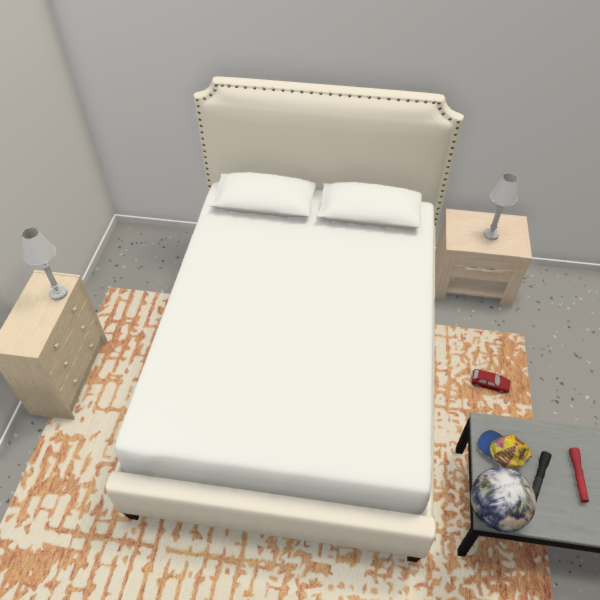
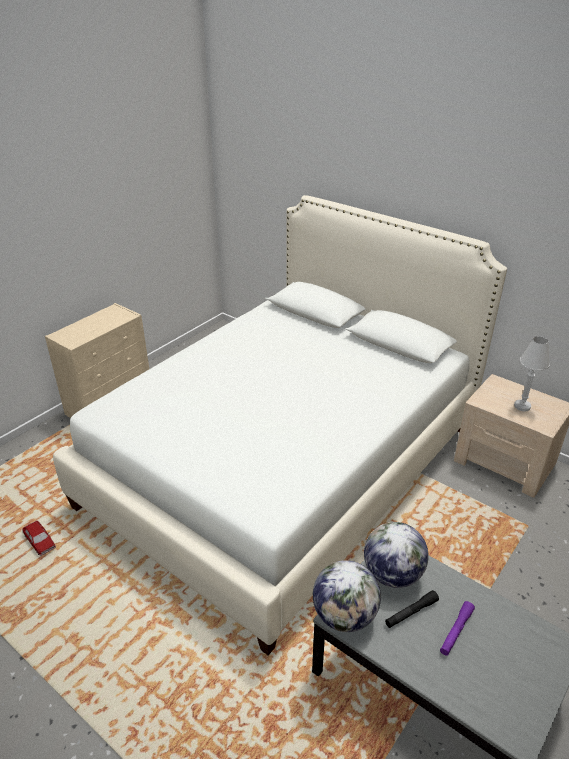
camera: 30 degrees right, 15 degrees down
(58, 293) = (117, 320): white table lamp -> none
(489, 384) = (457, 551): toy car -> toy car (40, 542)
(502, 451) = (392, 574): cap -> globe
(577, 476) = (456, 631): red flashlight -> purple flashlight

